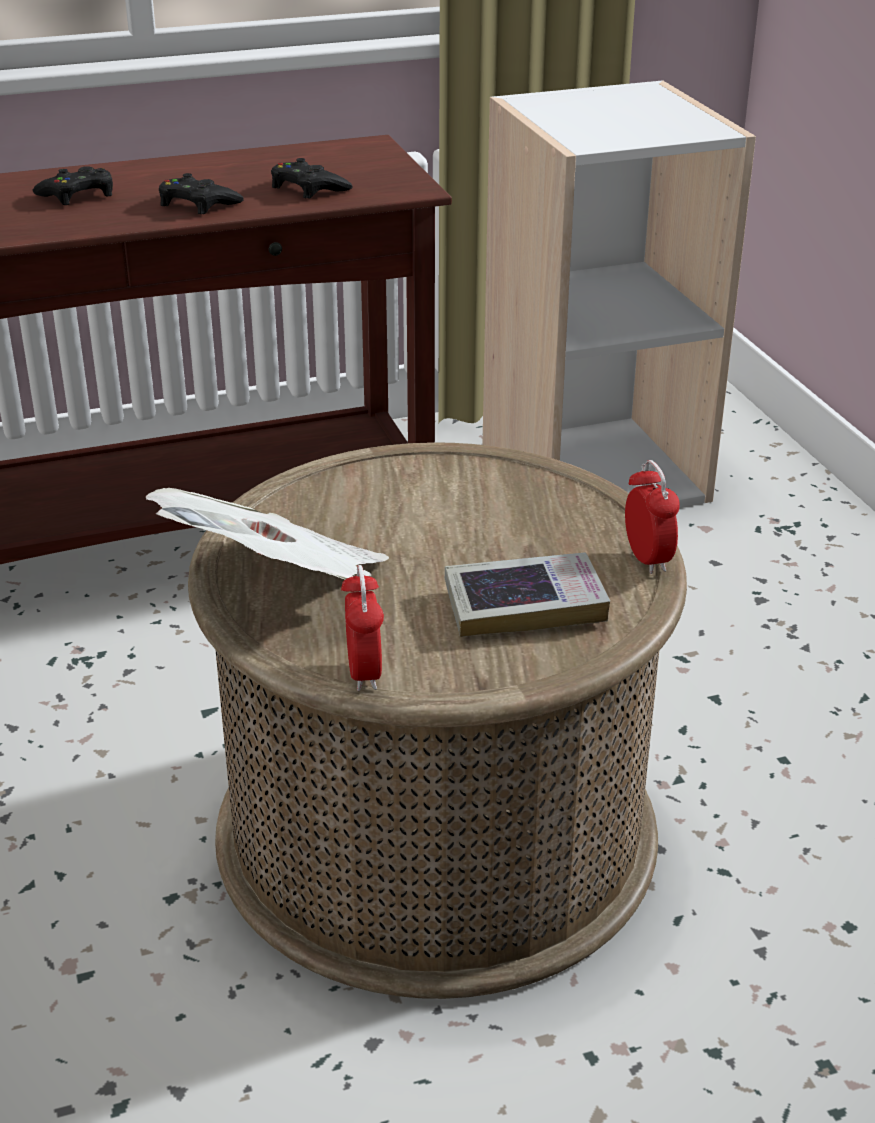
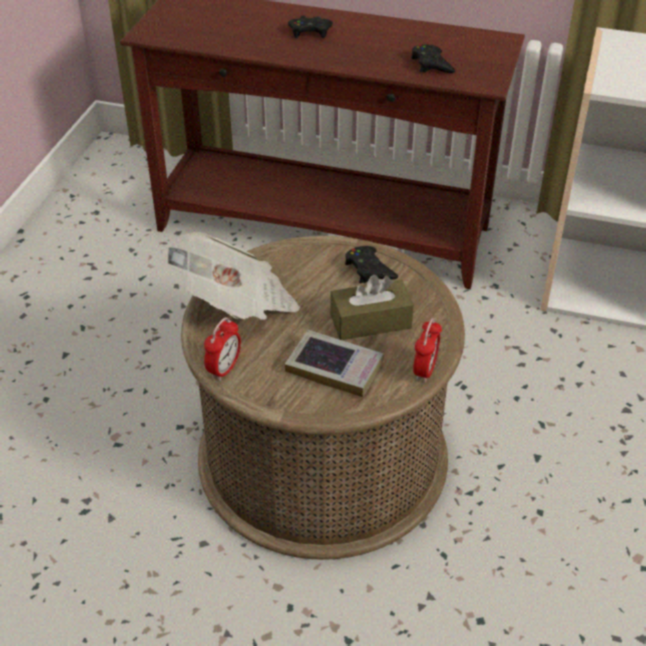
camera: 35 degrees right, 10 degrees up
(197, 204) = (361, 57): black game controller -> black game controller (369, 269)
(504, 533) = (370, 321): none -> brown tissue box

